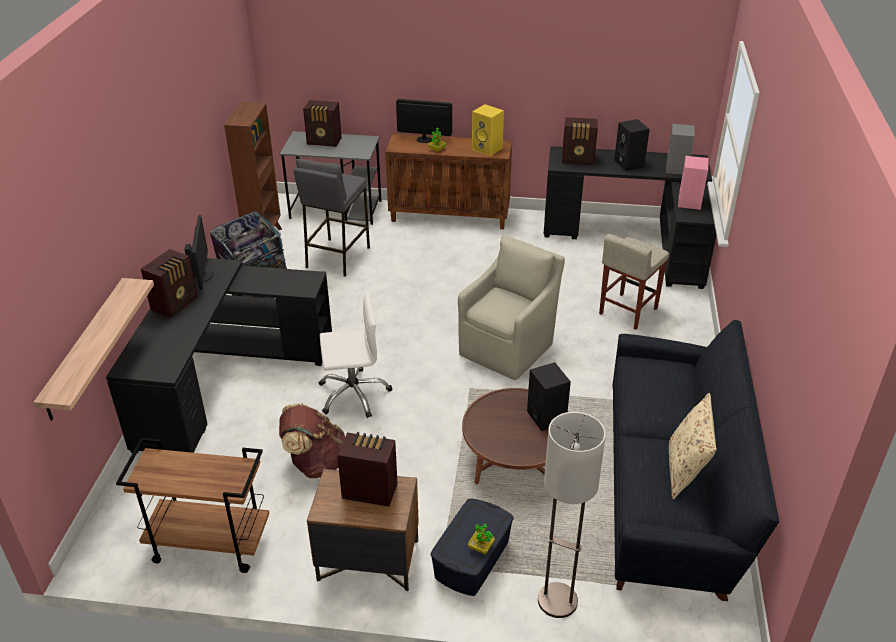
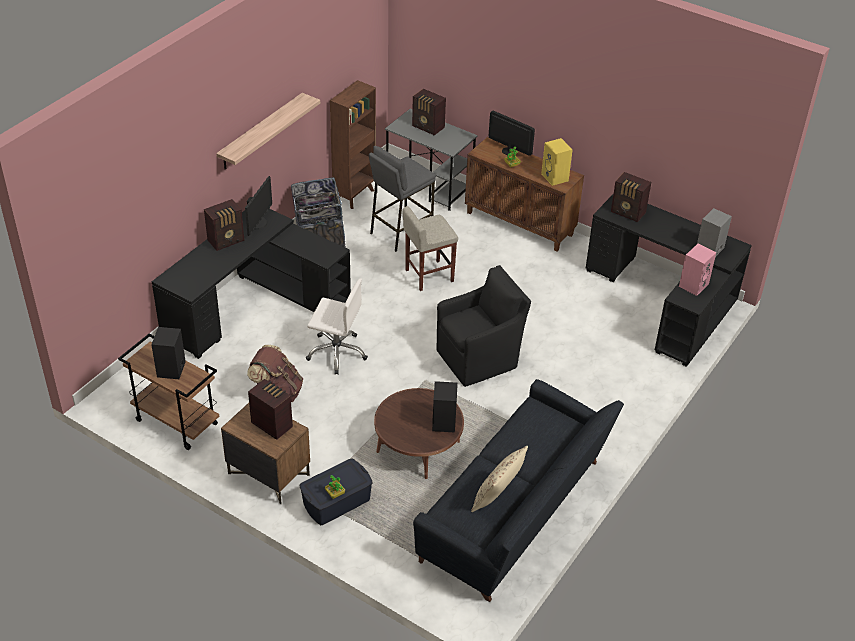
camera: 25 degrees right, 5 degrees up
(85, 348) = (138, 259): shelf -> shelf (261, 131)
(508, 348) = (479, 358): beige armchair -> black armchair
(557, 600) = (373, 551): floor lamp -> none
(627, 311) = (602, 363): beige stool -> beige stool (428, 275)
(630, 164) = (670, 231): black speaker -> black speaker (171, 370)

